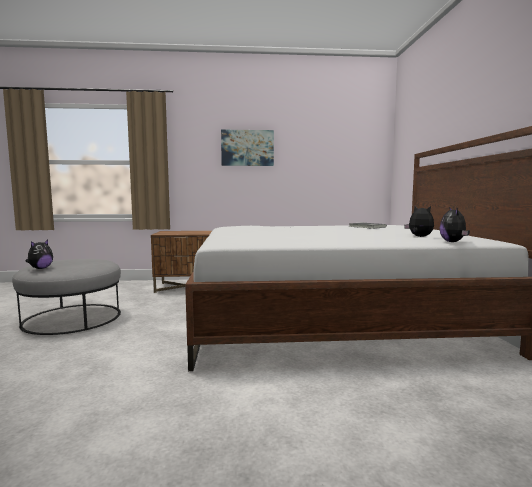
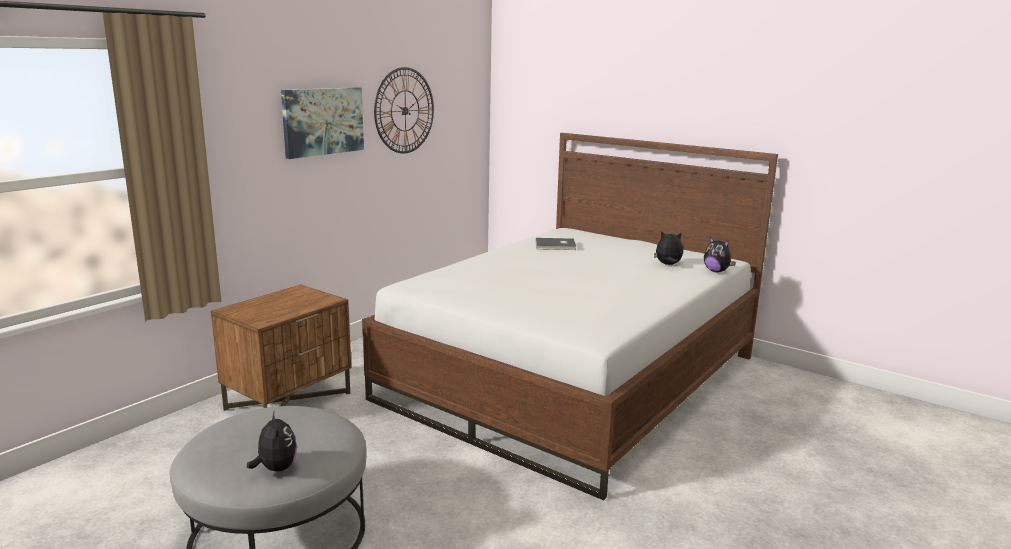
camera: 50 degrees left, 10 degrees up
(310, 146) = (404, 110): none -> wall clock

